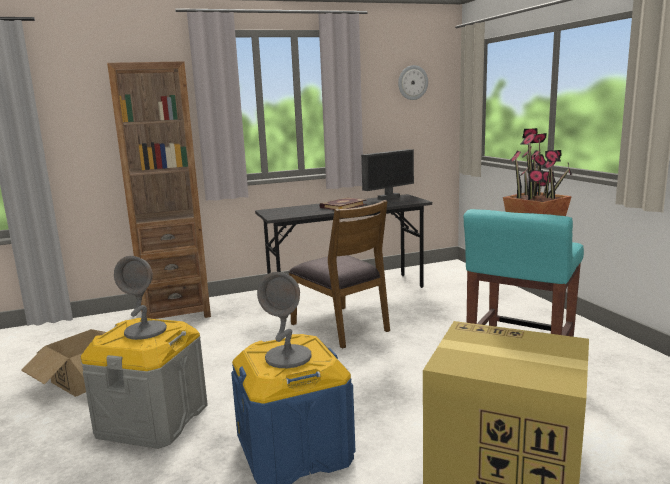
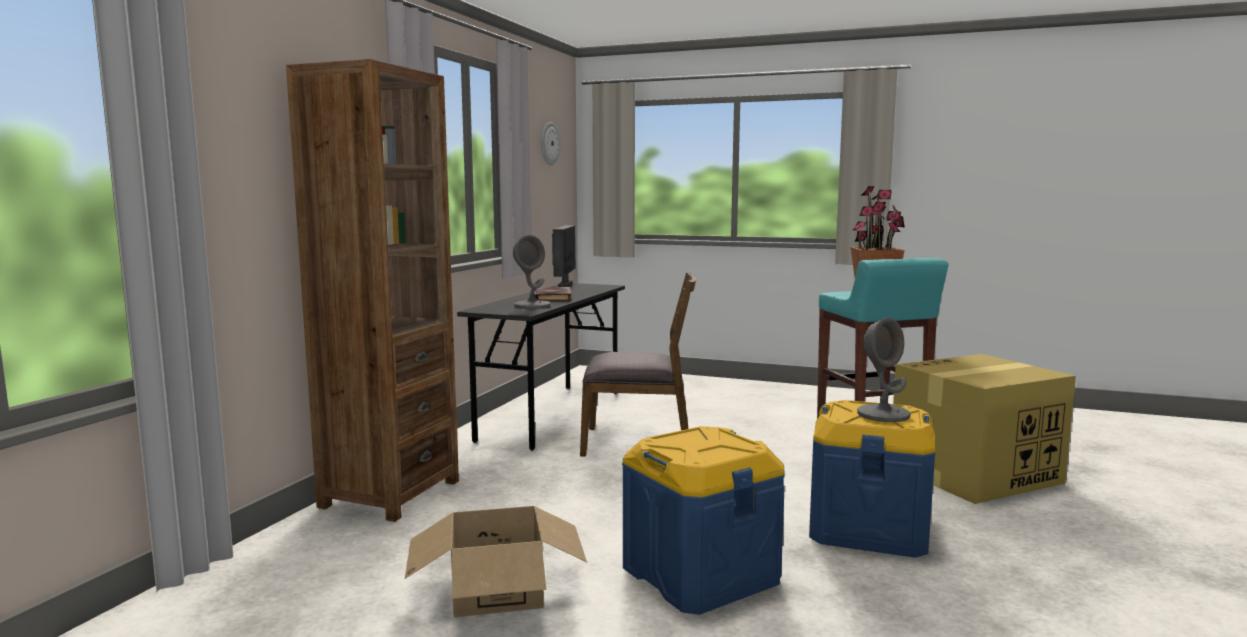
camera: 50 degrees left, 5 degrees down
(146, 331) = (703, 441): grey table lamp -> grey table lamp (532, 306)
(152, 420) = (700, 574): grey storage box -> blue storage box

